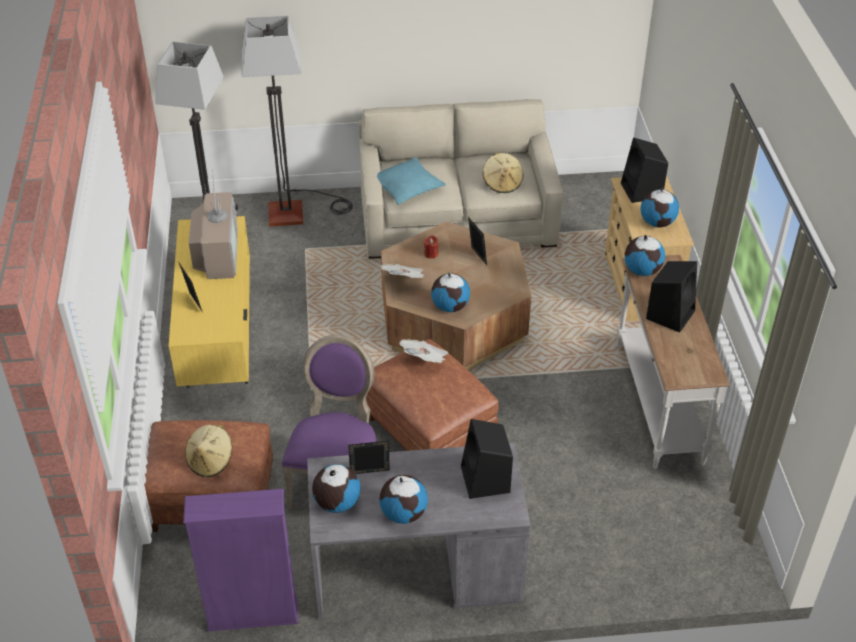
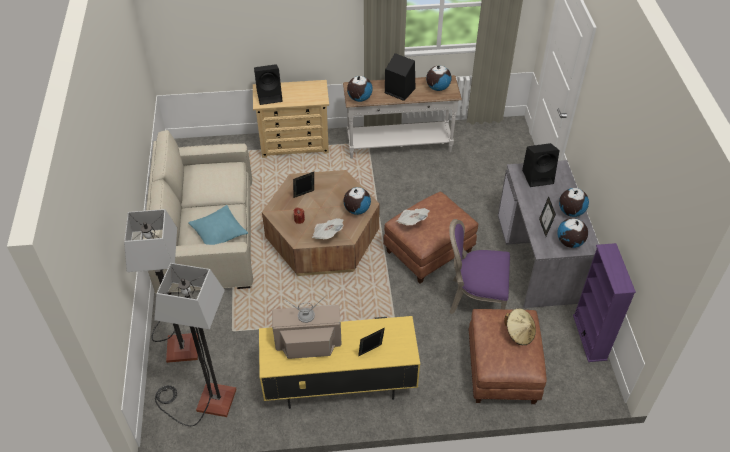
camera: 90 degrees left, 5 degrees up
(502, 183) = (222, 178): beige hat -> none
(657, 222) = (304, 92): globe -> globe (437, 88)

